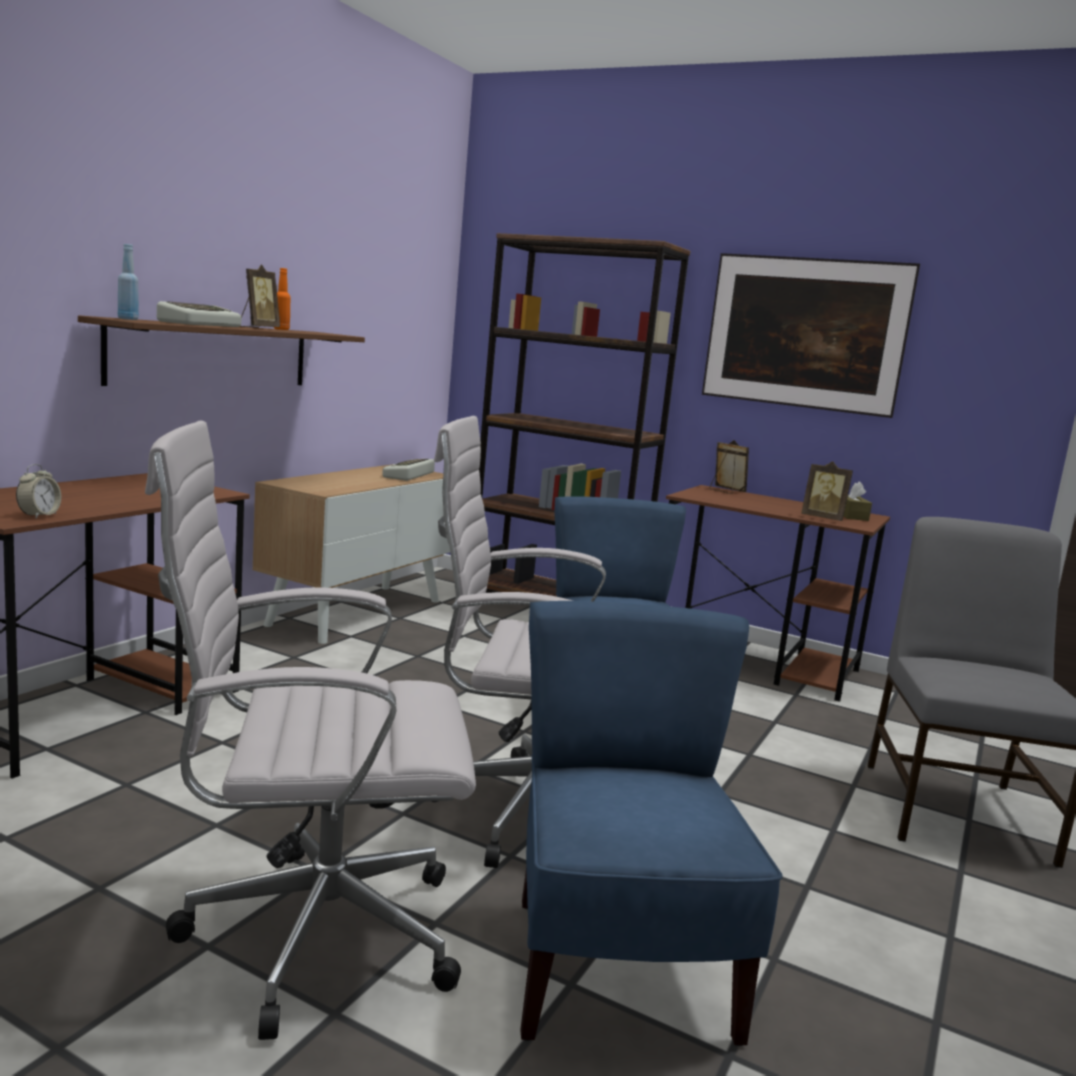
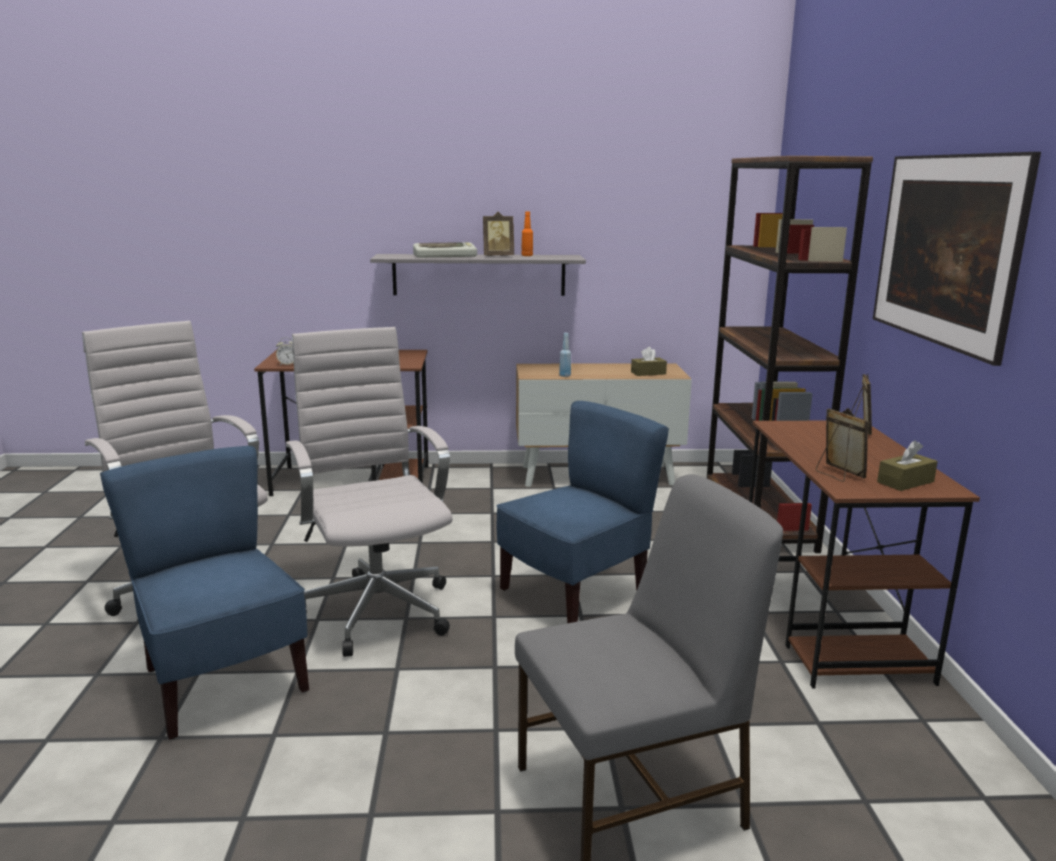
camera: 60 degrees right, 5 degrees up
(128, 319) = (391, 255): blue bottle -> blue bottle (565, 375)
(213, 355) = (479, 274): brown shelf -> grey shelf
(410, 475) = (648, 373): keyboard -> brown tissue box
(616, 968) = (222, 682): blue chair -> blue chair turned 90 degrees counterclockwise
(823, 518) = (837, 474): picture frame -> picture frame turned 150 degrees clockwise

